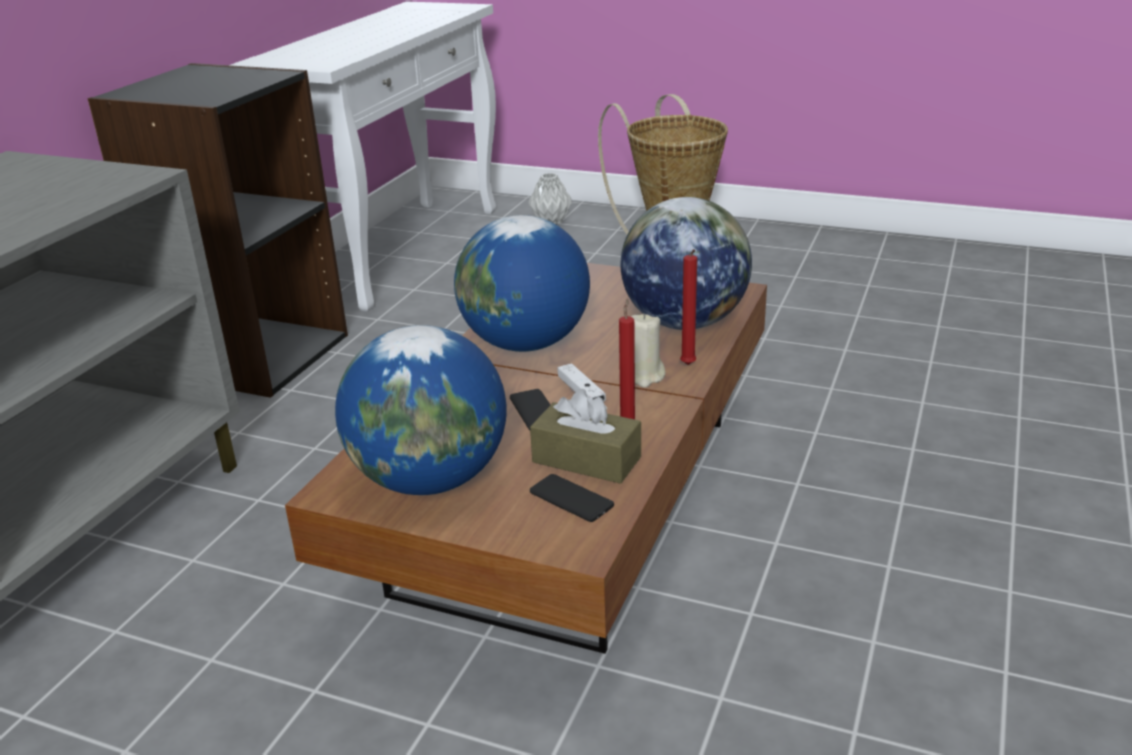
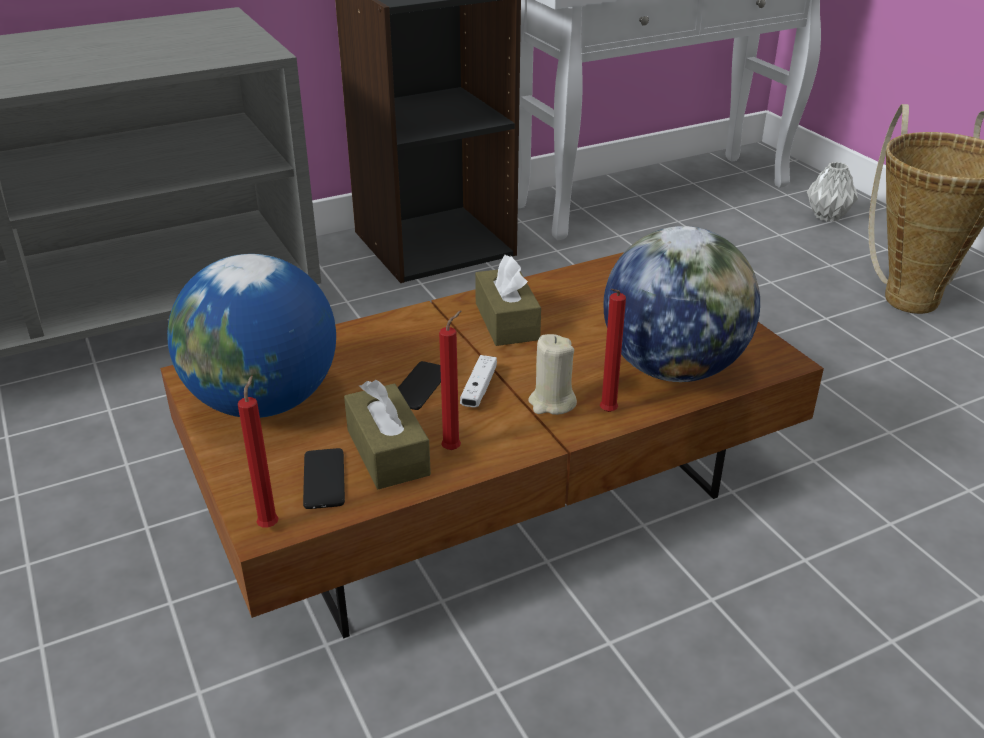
camera: 40 degrees right, 5 degrees up
(525, 344) = (507, 321): globe -> brown tissue box
(583, 545) = (270, 524): none -> red candle

